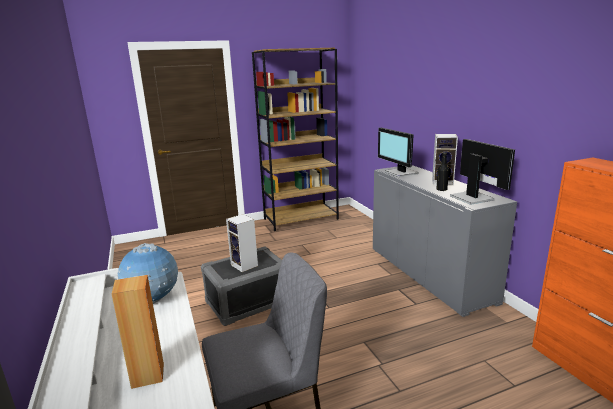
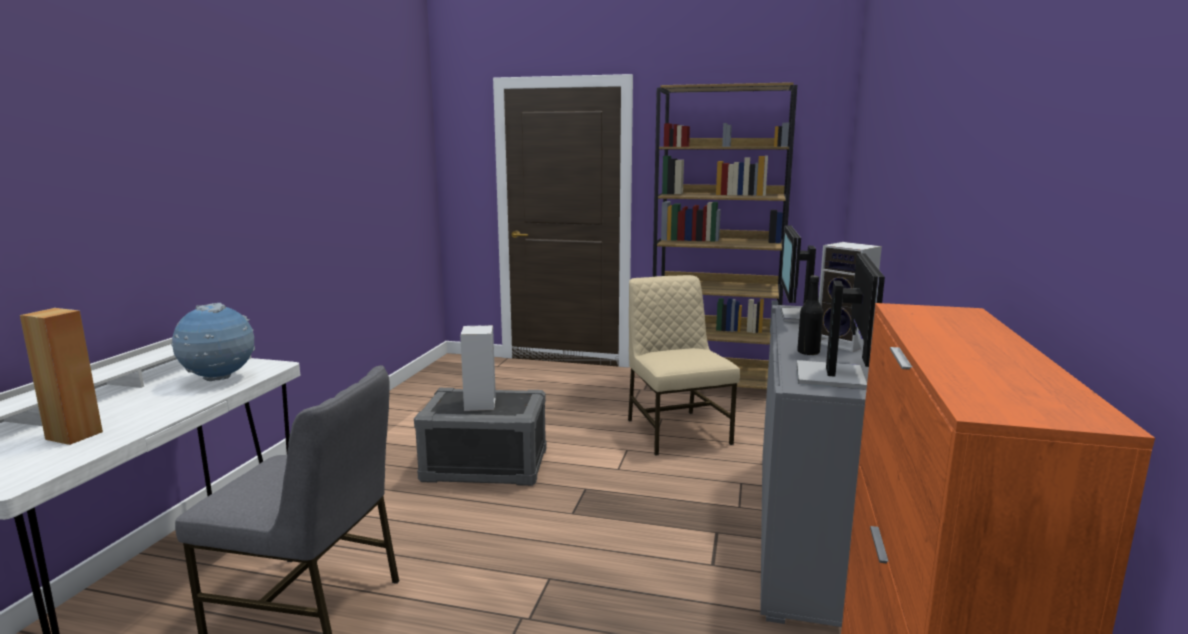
camera: 35 degrees right, 5 degrees down
(317, 249) = (676, 431): none -> beige chair

